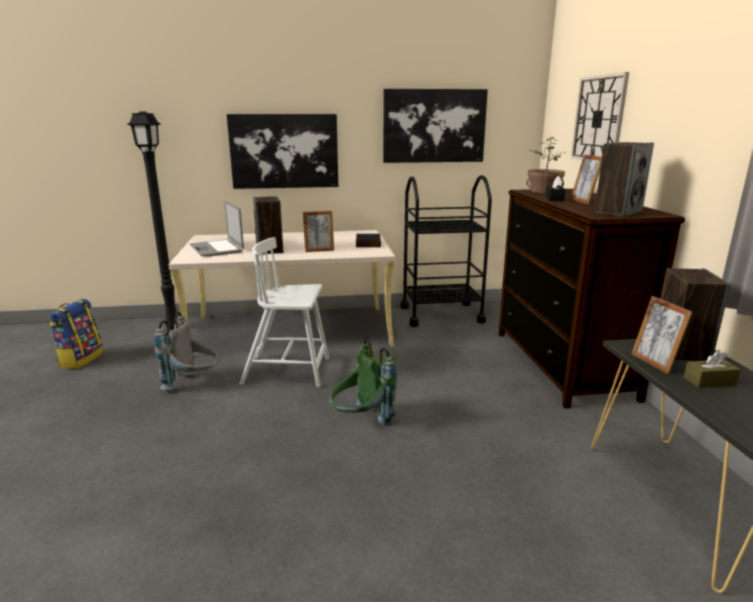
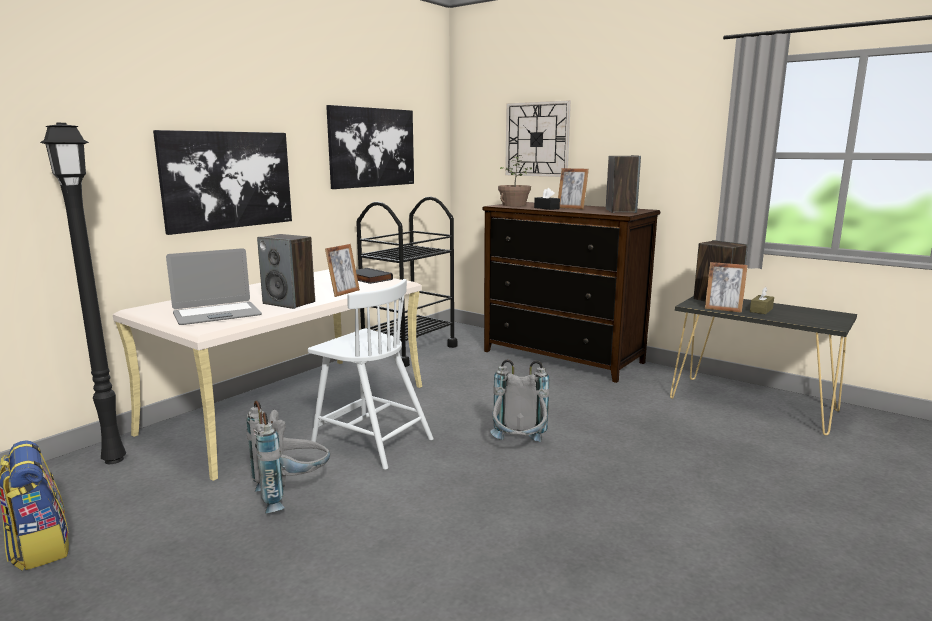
camera: 45 degrees left, 5 degrees down
(217, 249) = (217, 315): laptop -> laptop turned 45 degrees counterclockwise
(288, 371) = (370, 441): white chair -> white chair turned 105 degrees counterclockwise
(361, 422) = (519, 448): green backpack -> grey backpack

